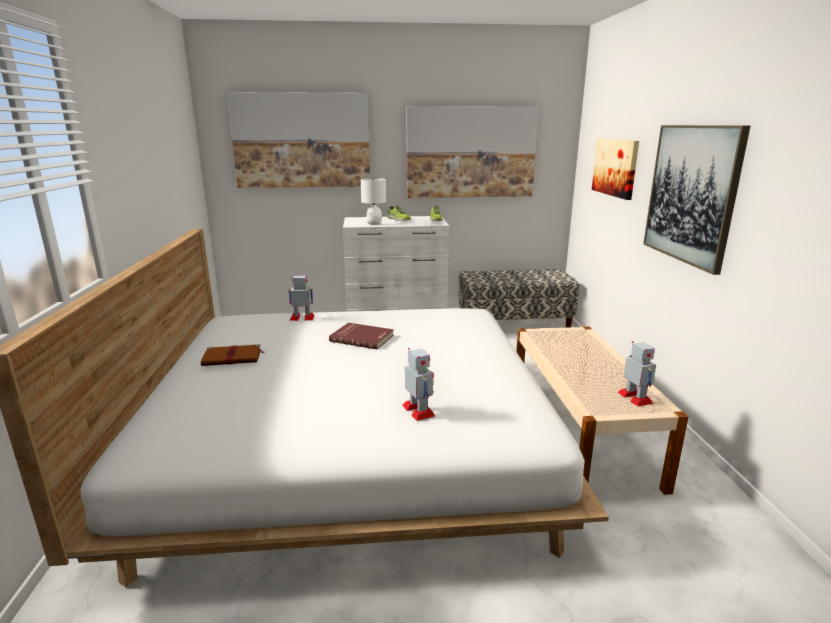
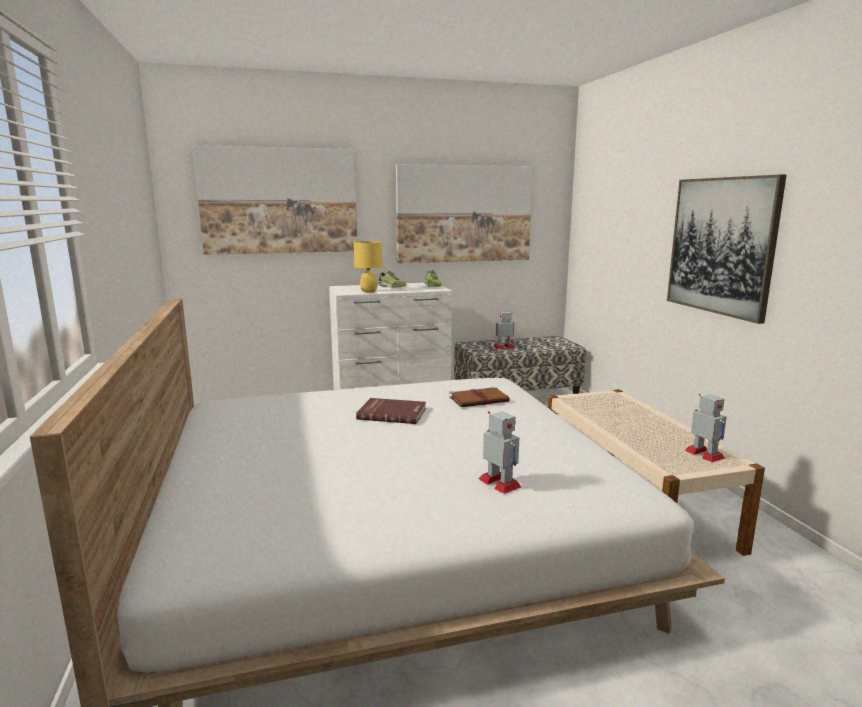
camera: 10 degrees left, 5 degrees down
(233, 357) = (250, 444): brown book -> brown book (480, 400)
(302, 318) = (310, 397): toy robot -> toy robot (504, 347)
(373, 224) = (368, 291): white table lamp -> yellow table lamp
(615, 167) = (623, 225): picture -> none

